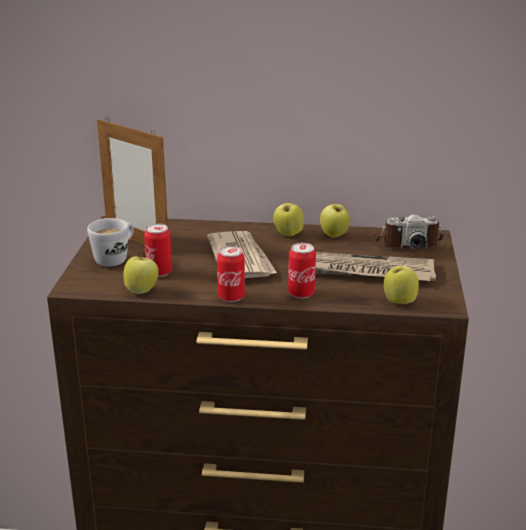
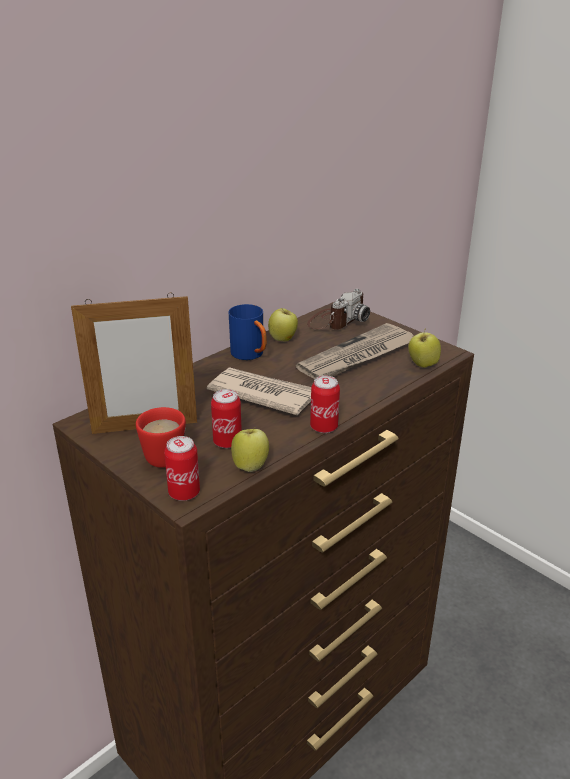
camera: 50 degrees left, 5 degrees up
(116, 258) = (162, 453): white mug -> red mug
(288, 234) = (251, 355): apple -> blue mug
(301, 293) = (359, 395): can -> can (184, 493)

